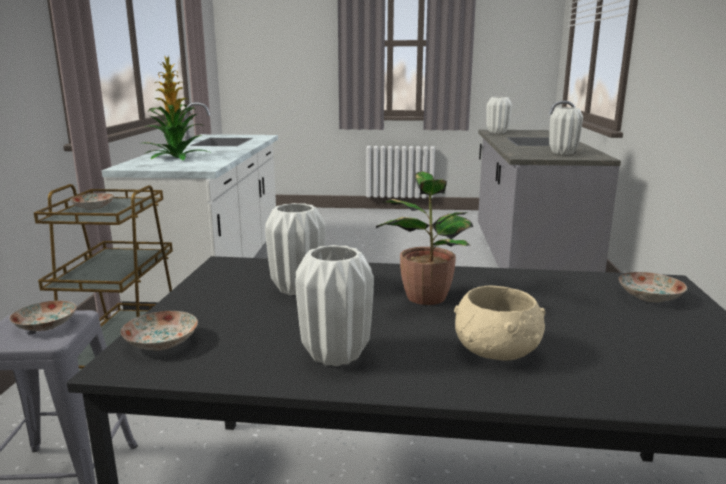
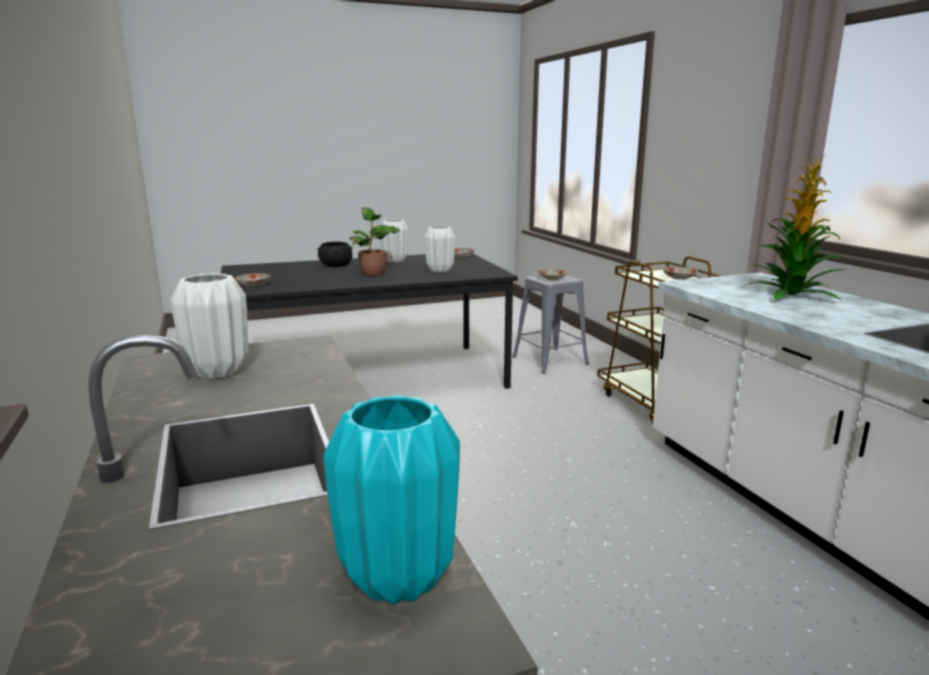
camera: 155 degrees right, 0 degrees up
(497, 132) = (399, 578): white vase -> turquoise vase
(497, 352) = (335, 266): beige bowl -> black bowl

